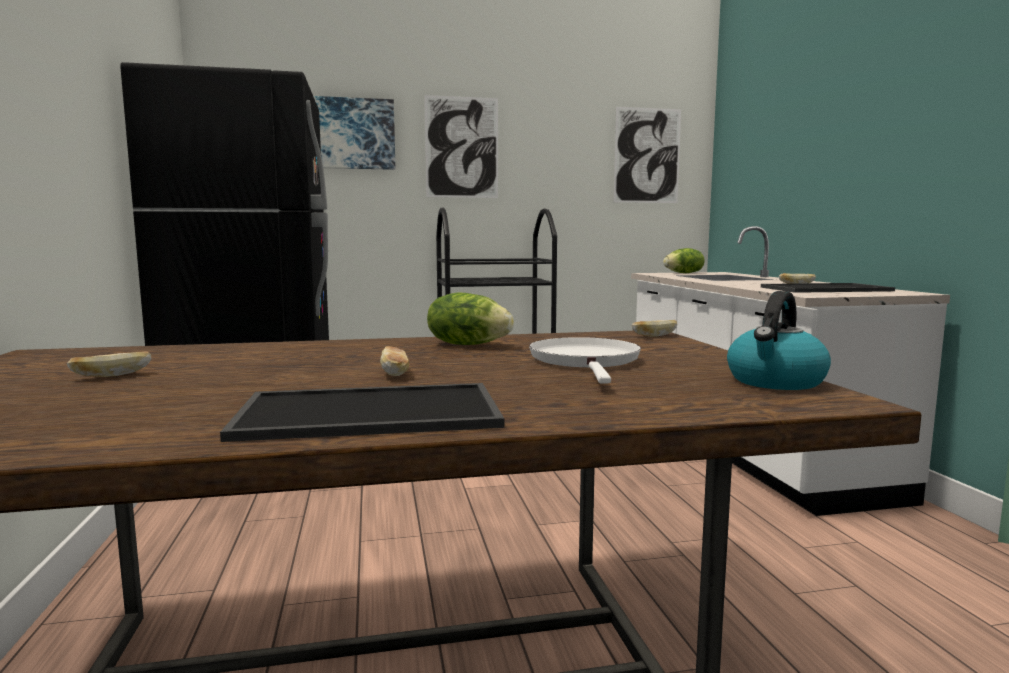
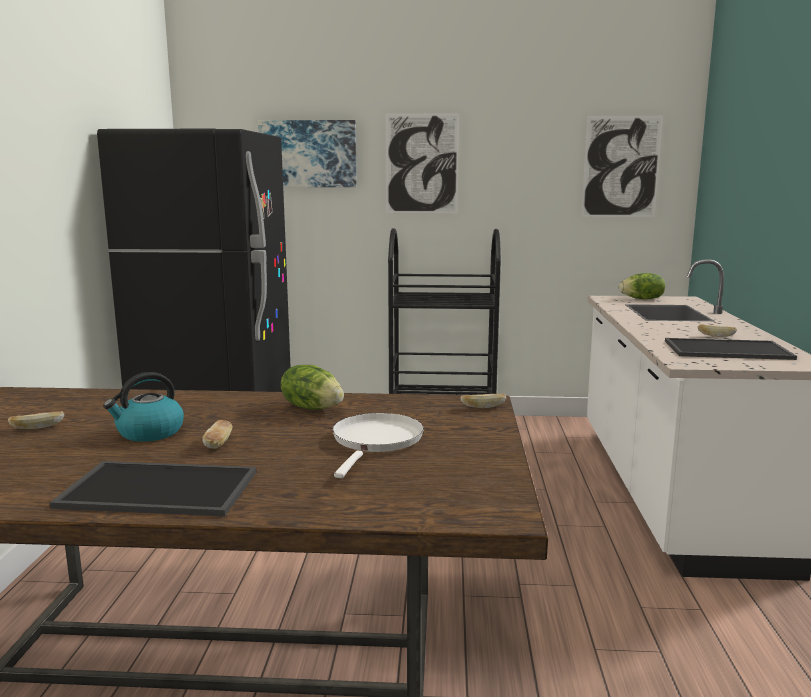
camera: 15 degrees right, 5 degrees up
(775, 382) = (489, 486): kettle -> kettle (149, 433)

